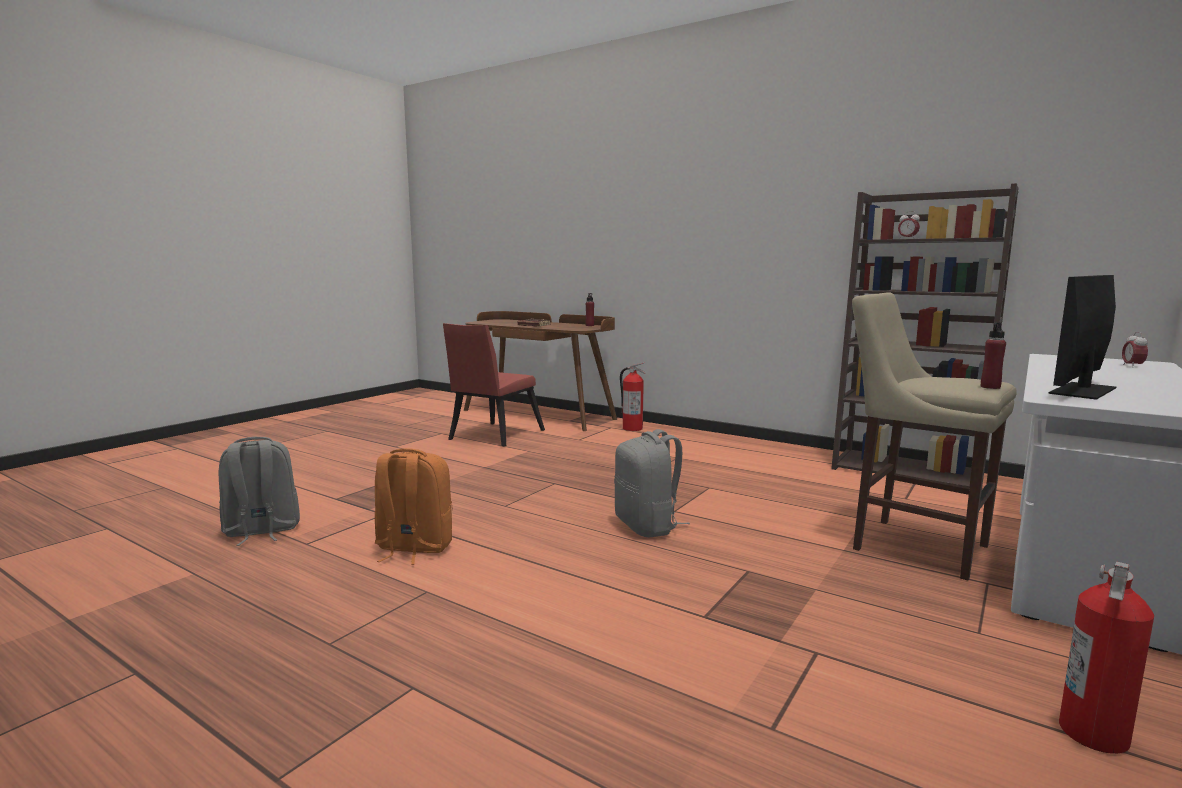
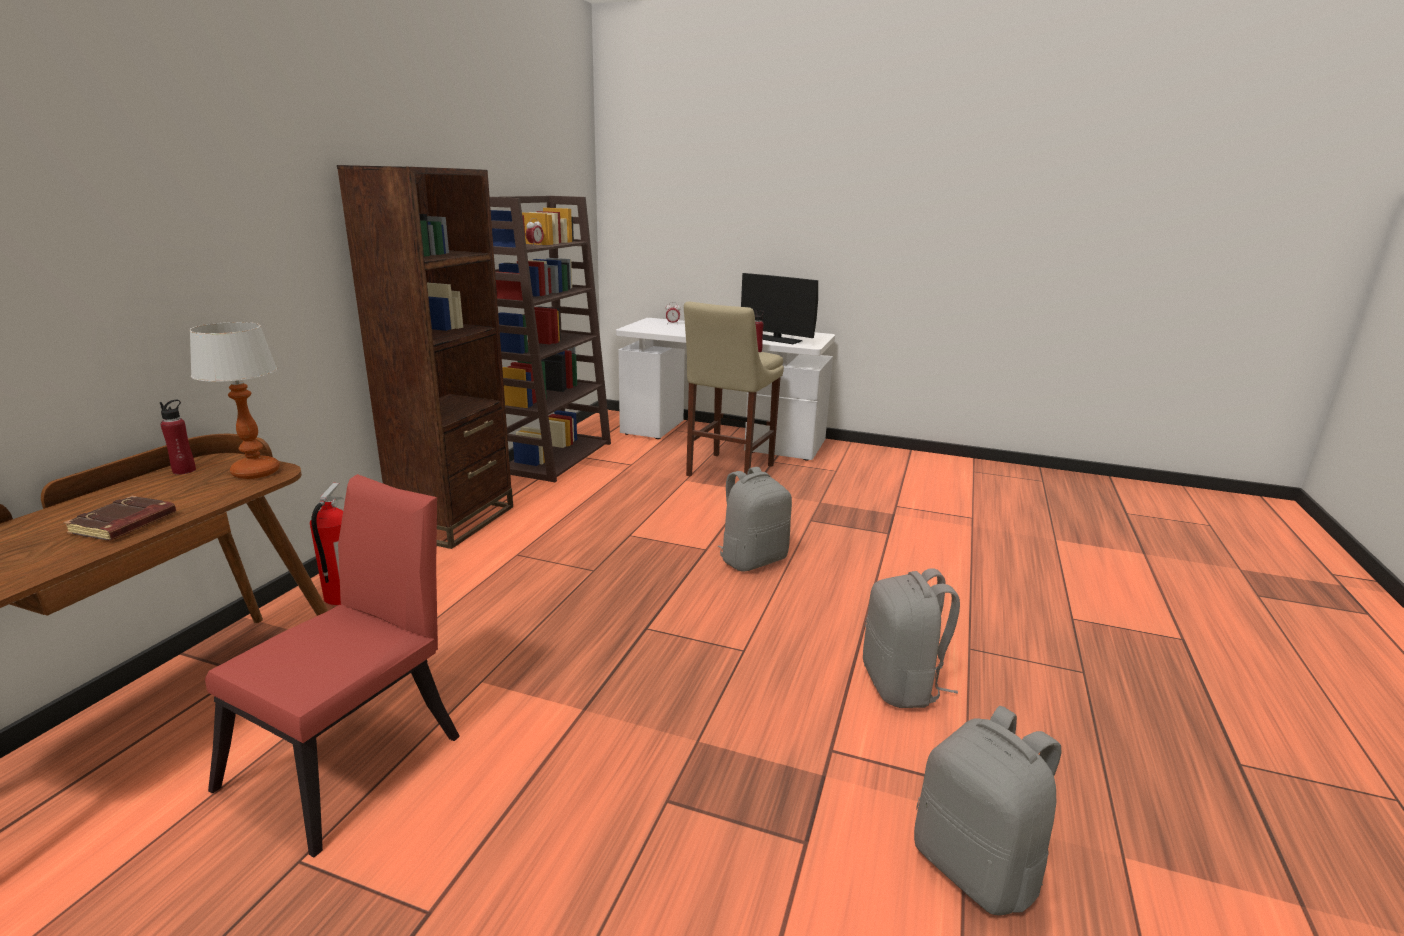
camera: 105 degrees left, 10 degrees up
(413, 548) = (902, 685): orange backpack -> grey backpack
(492, 436) = (356, 754): red chair -> red chair turned 75 degrees counterclockwise
(581, 328) = (257, 472): none -> table lamp
(738, 444) = (454, 521): none -> brown bookcase
(1095, 734) = (901, 464): fire extinguisher -> none

